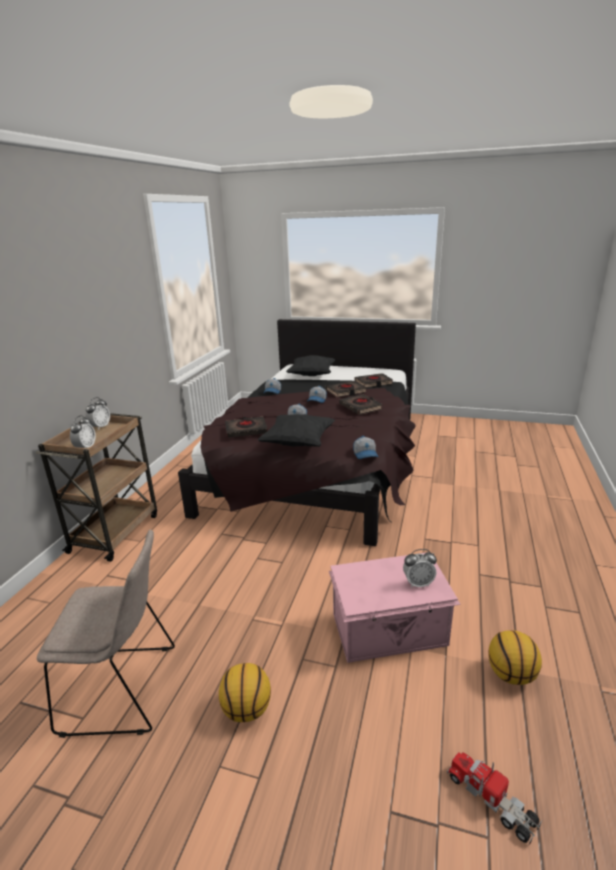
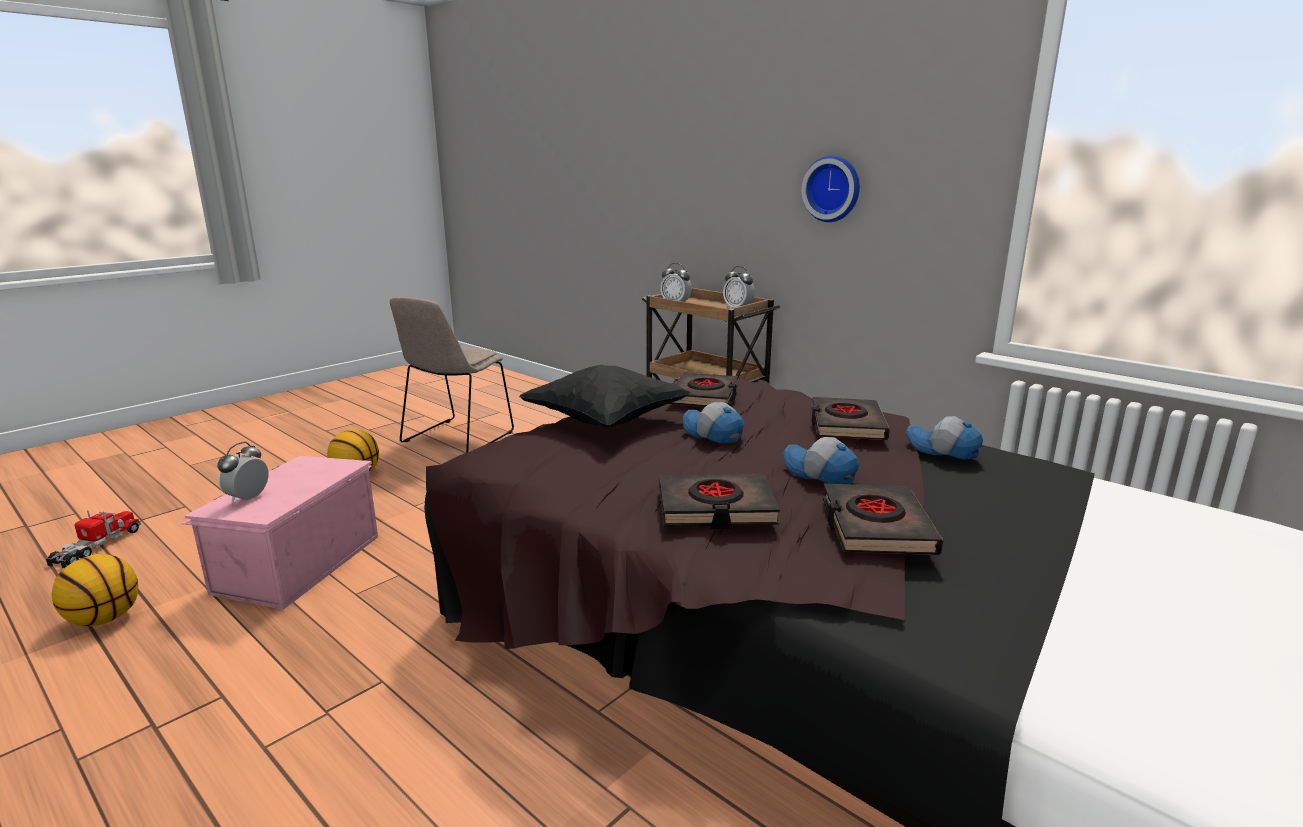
camera: 115 degrees right, 5 degrees down
(102, 329) = (833, 188): none -> wall clock
(312, 375) = (1143, 539): black pillow -> none
(366, 454) = (480, 456): cap -> none
(373, 383) = (1001, 629): black book -> black book (846, 425)
(491, 800) = (97, 547): toy truck -> toy truck turned 60 degrees counterclockwise

